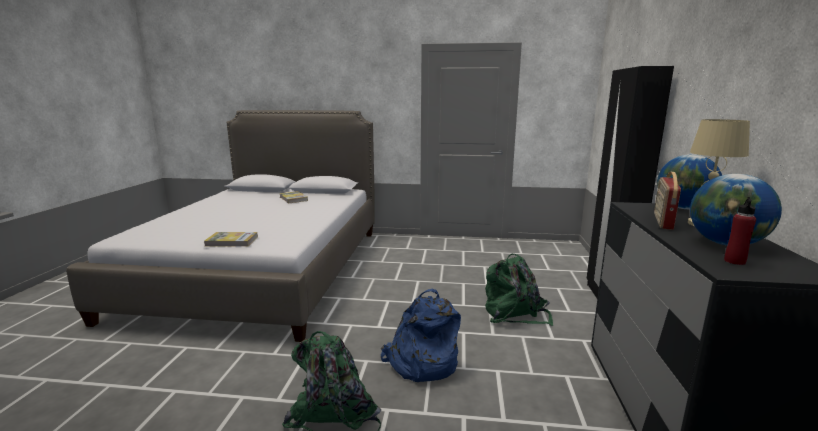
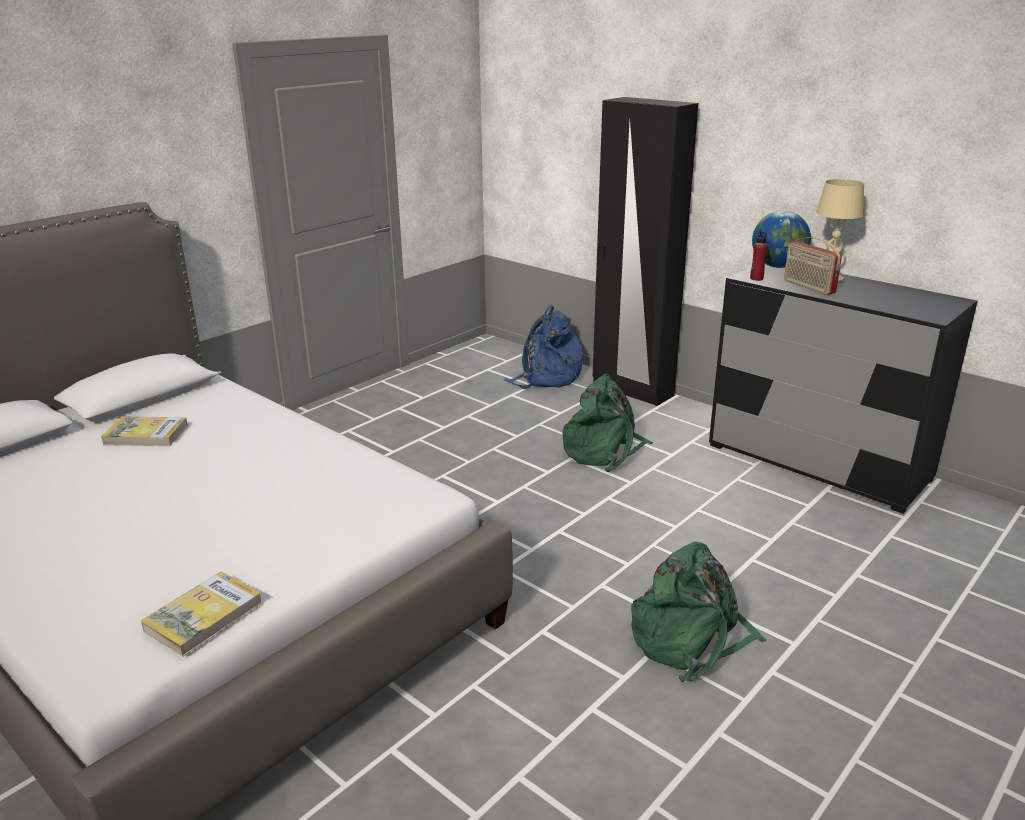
camera: 55 degrees left, 10 degrees up
(232, 241) = (340, 538): book -> book (204, 616)
(421, 362) = (641, 548): blue backpack -> blue backpack (546, 377)
(726, 244) = (880, 294): globe -> none
(734, 261) = (918, 308): red bottle -> red bottle (756, 278)

